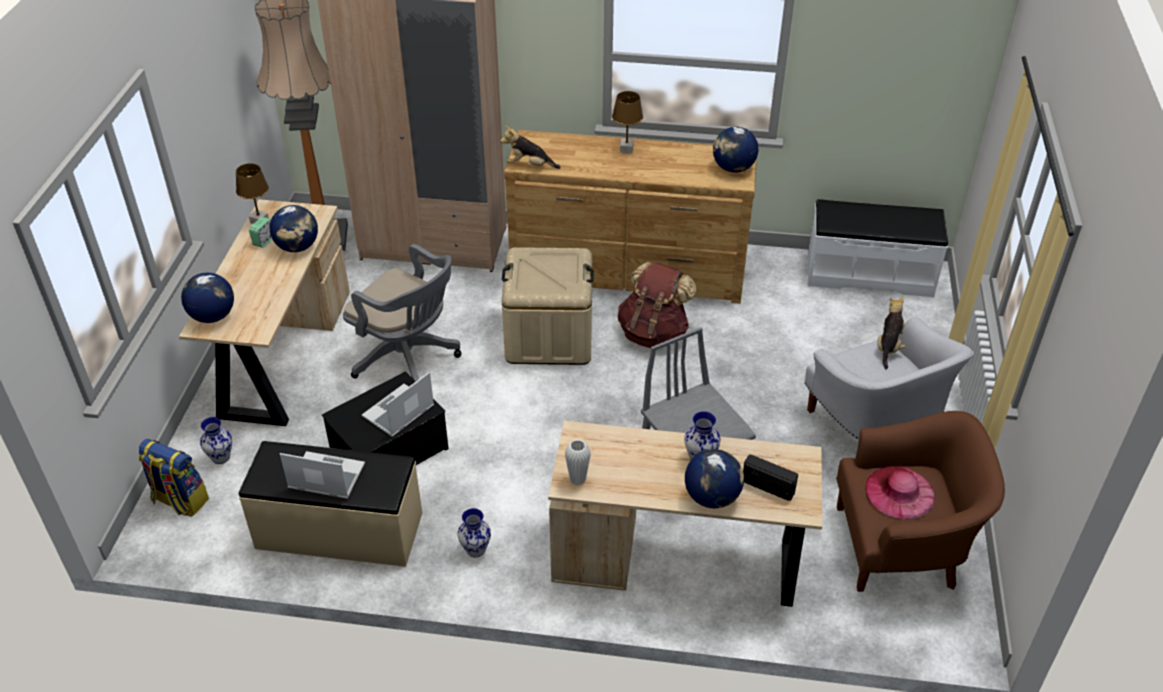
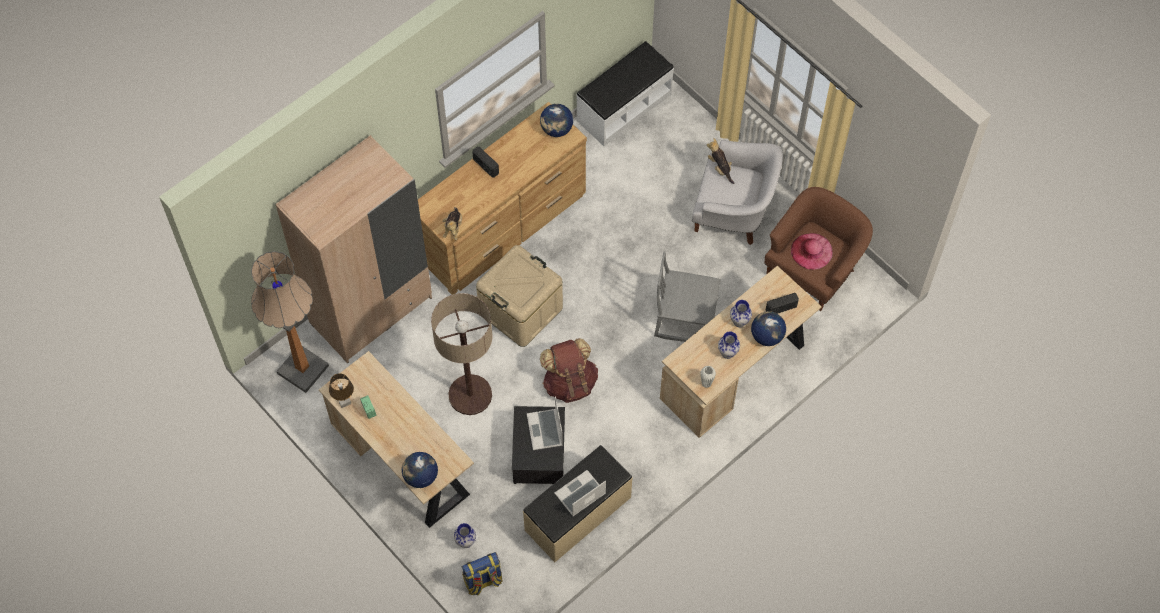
camera: 50 degrees left, 20 degrees up
(297, 247) = (393, 396): globe -> none
(409, 358) = (470, 395): grey office chair -> floor lamp
(475, 549) = (648, 458): vase -> vase (727, 353)
(529, 166) = (453, 228): plush toy -> plush toy turned 45 degrees counterclockwise
(626, 149) = (485, 166): brown table lamp -> radio
(654, 333) = (568, 255): brown backpack -> brown backpack (569, 382)

